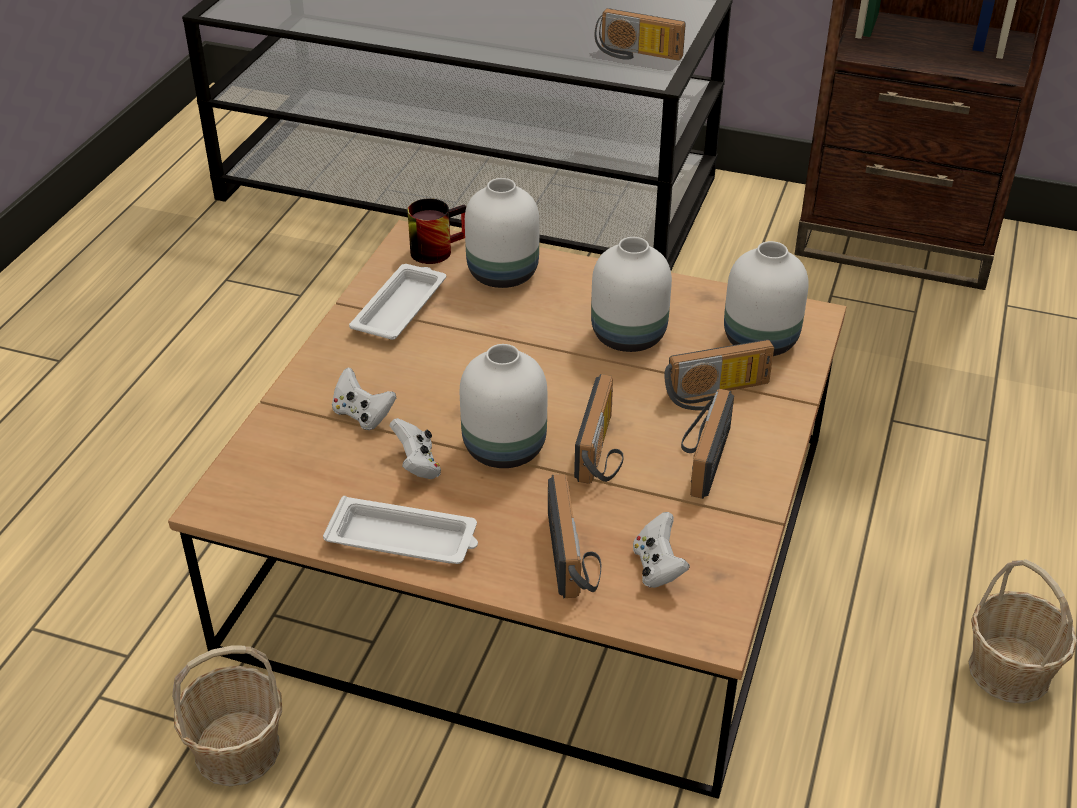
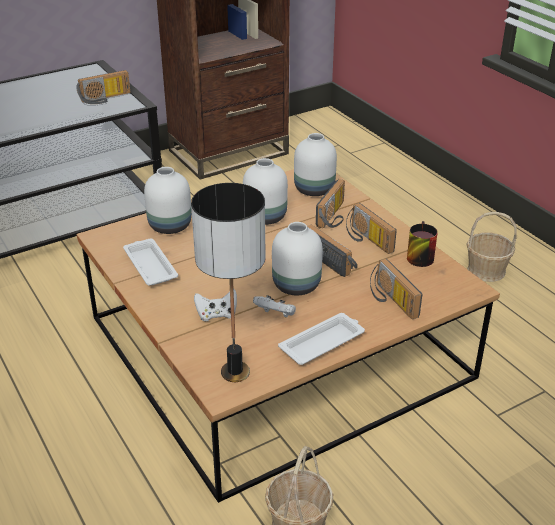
camera: 50 degrees left, 5 degrees down
(264, 493) = (234, 372): none -> table lamp
(435, 248) = (119, 234): mug -> mug (417, 255)
(576, 556) = (390, 300): radio -> radio turned 150 degrees counterclockwise
(657, 567) = (421, 283): white game controller -> none

